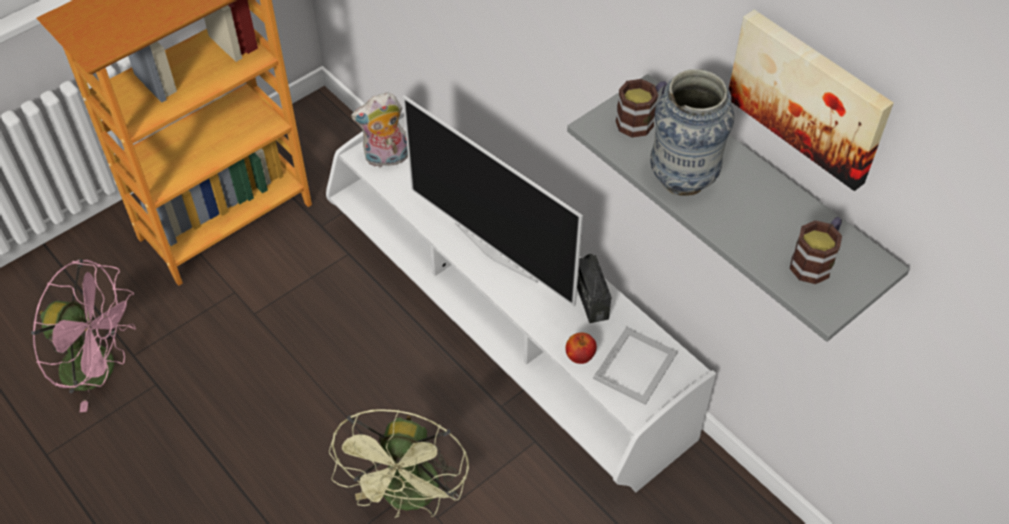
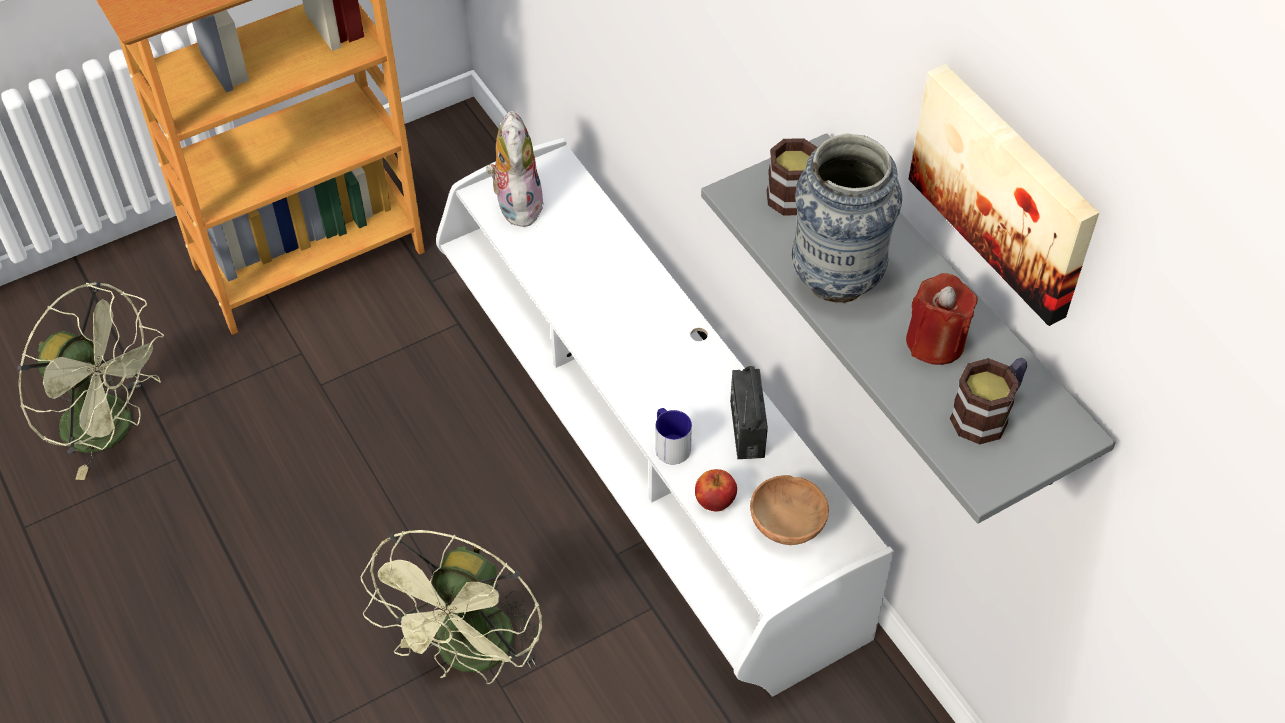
camera: 10 degrees right, 0 degrees up
(100, 369) = (112, 428): pink fan -> green fan
(386, 159) = (516, 204): plush toy -> plush toy turned 90 degrees clockwise
(497, 251) = (635, 346): television -> none
(538, 319) = (669, 444): none -> mug
(636, 365) = (788, 524): picture frame -> brown bowl
(765, 215) = (935, 342): none -> red candle

